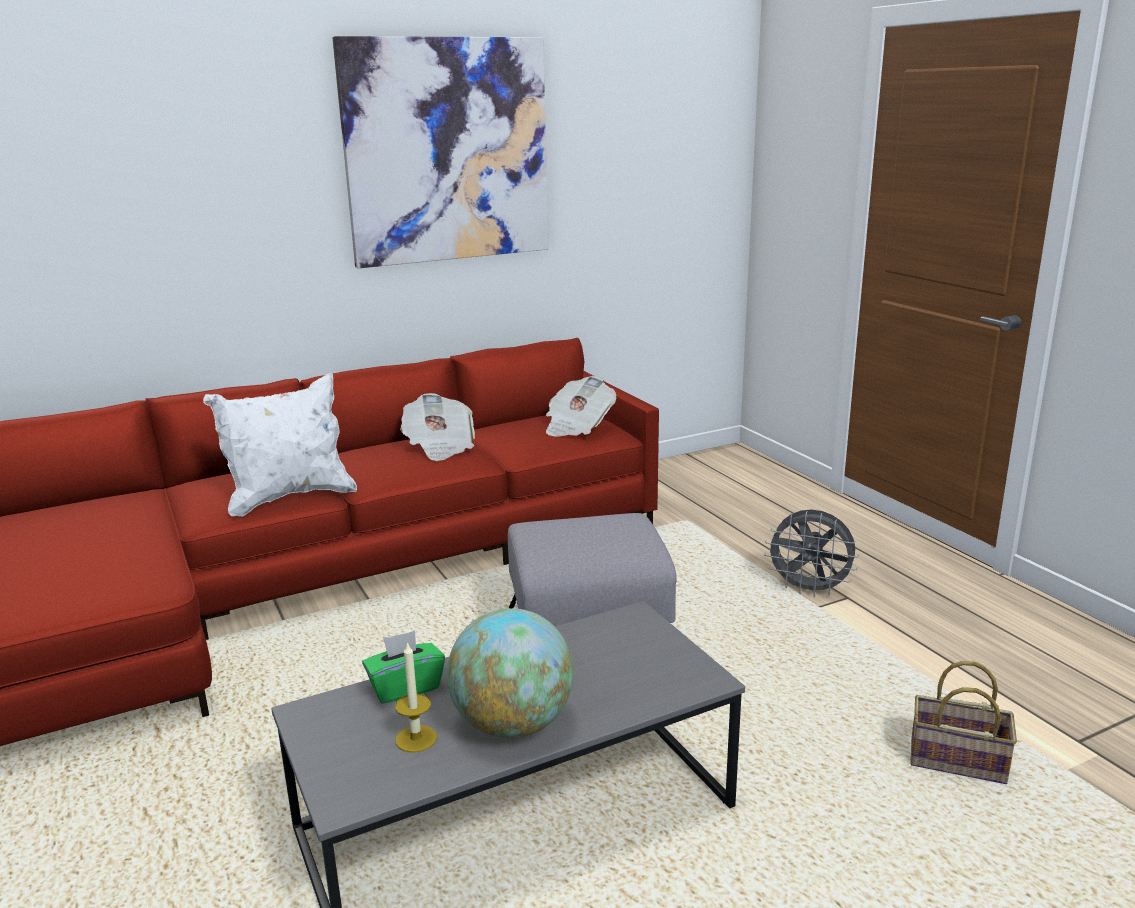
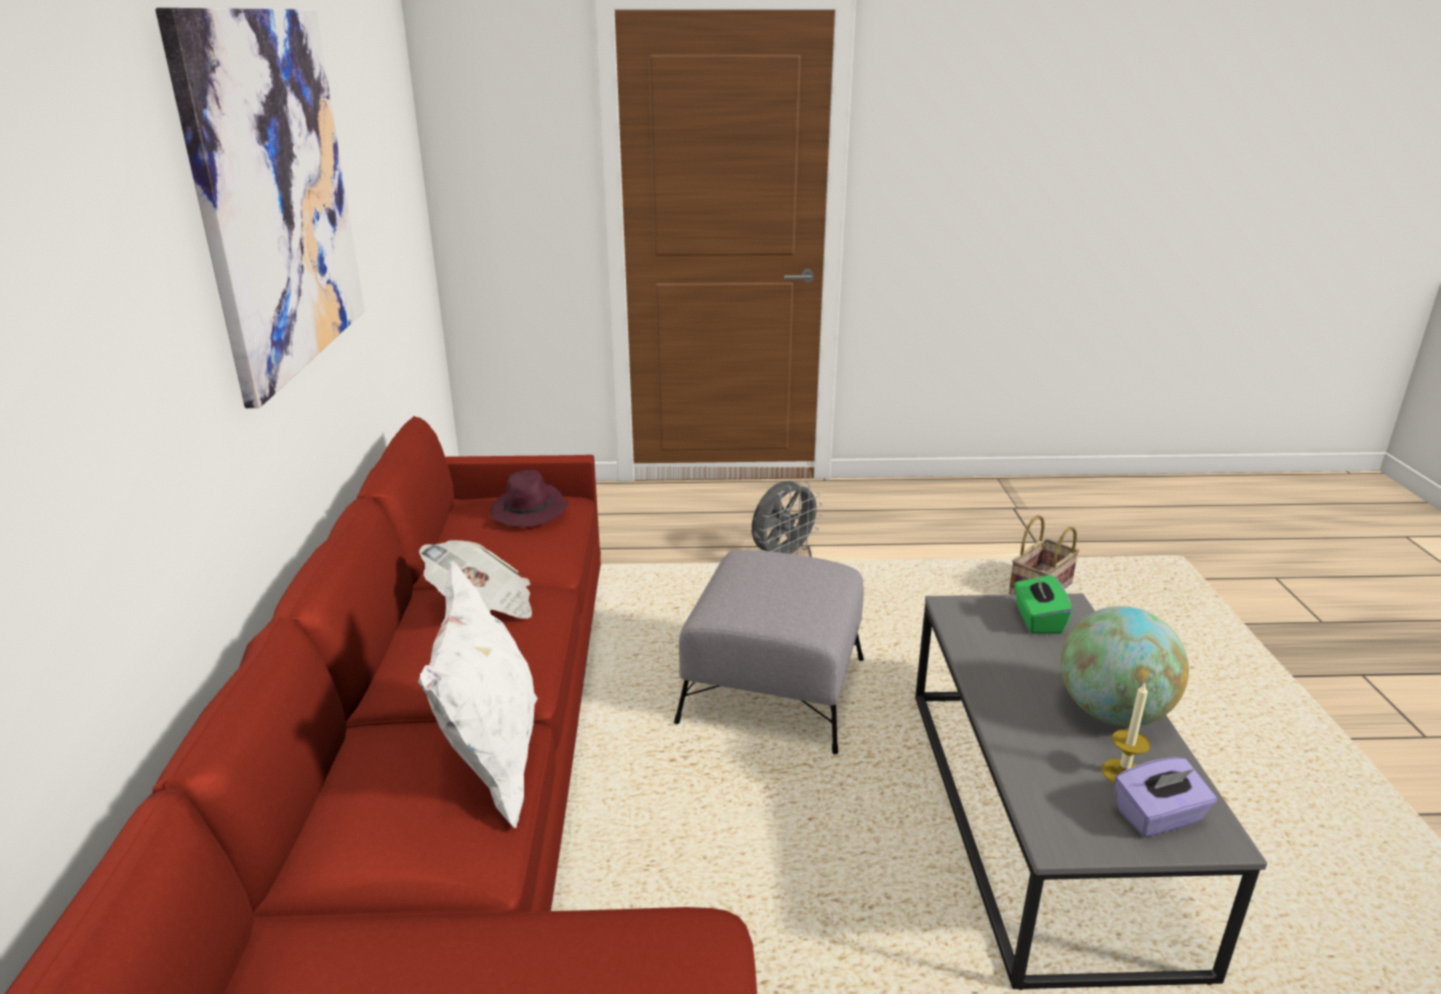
camera: 65 degrees left, 5 degrees up
(358, 763) = (1158, 817): none -> purple tissue box
(405, 687) = (1029, 763): green tissue box -> green tissue box (1038, 620)
(577, 426) = (530, 512): newspaper -> purple hat

